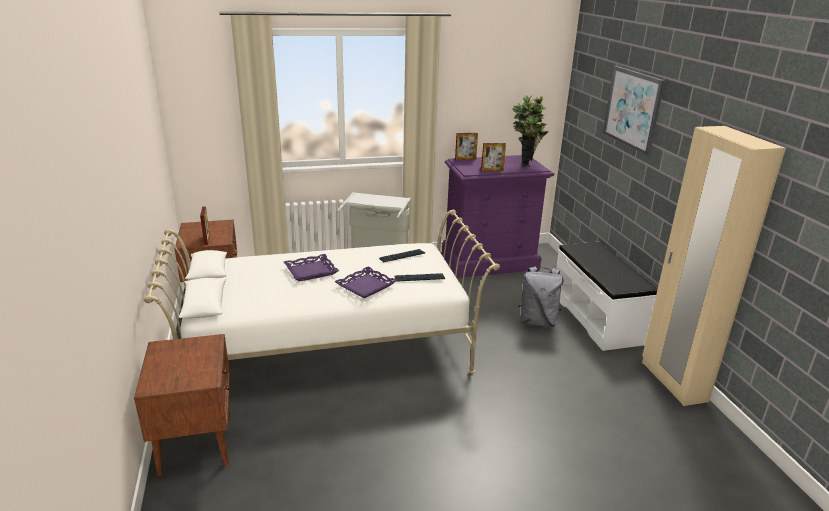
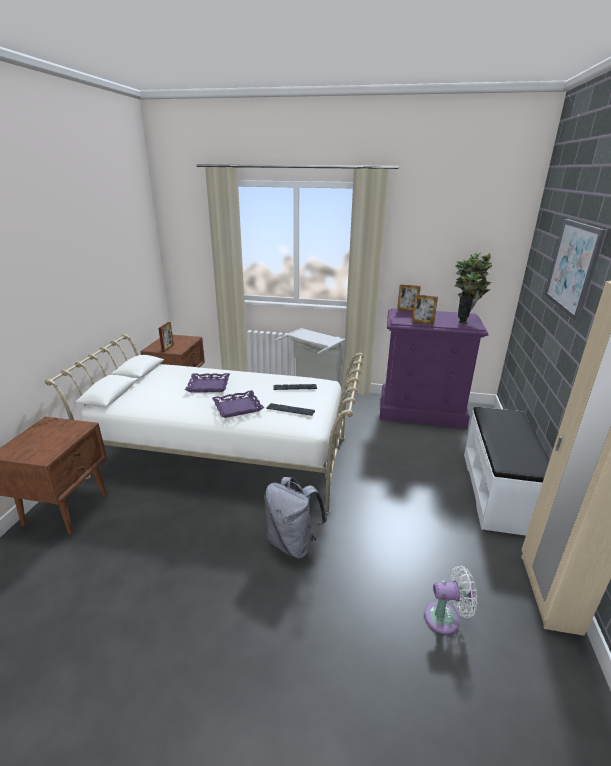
camera: 25 degrees right, 0 degrees up
(537, 321) = (429, 479): grey backpack -> grey backpack (293, 543)
(617, 421) = (445, 618): none -> white fan

